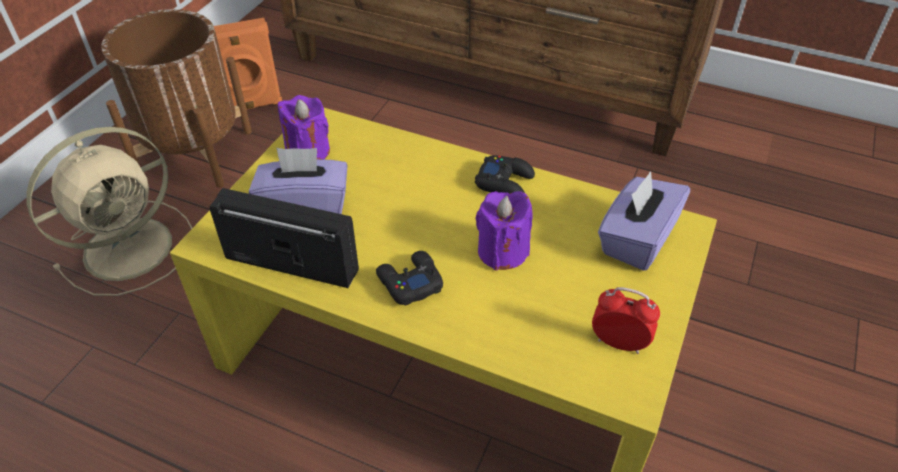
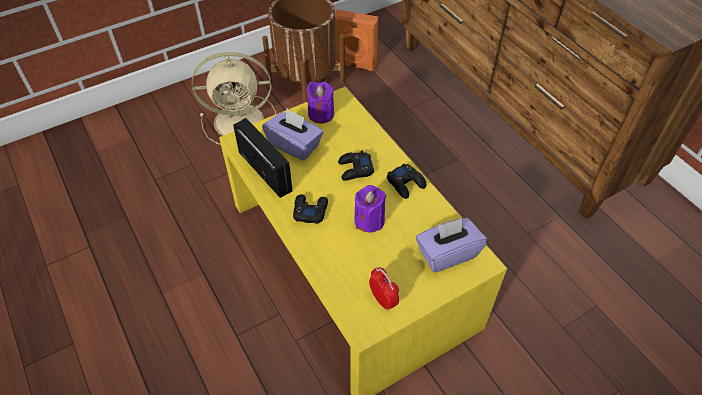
camera: 35 degrees right, 5 degrees up
(422, 198) = (355, 169): none -> black game controller

